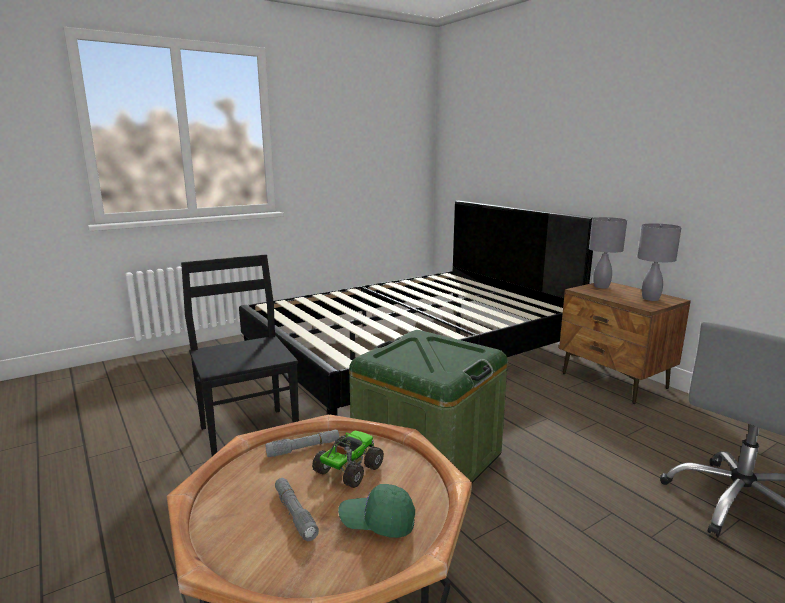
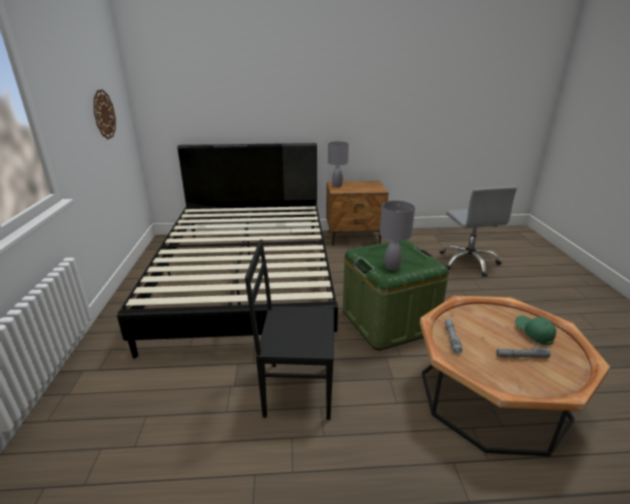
camera: 60 degrees left, 10 degrees up
(347, 470) = (482, 329): toy truck -> none
(377, 156) = (104, 114): none -> wall clock
(377, 523) = (533, 333): green cap -> green cap turned 120 degrees clockwise
(650, 298) = (369, 185): grey table lamp -> grey table lamp (392, 267)

